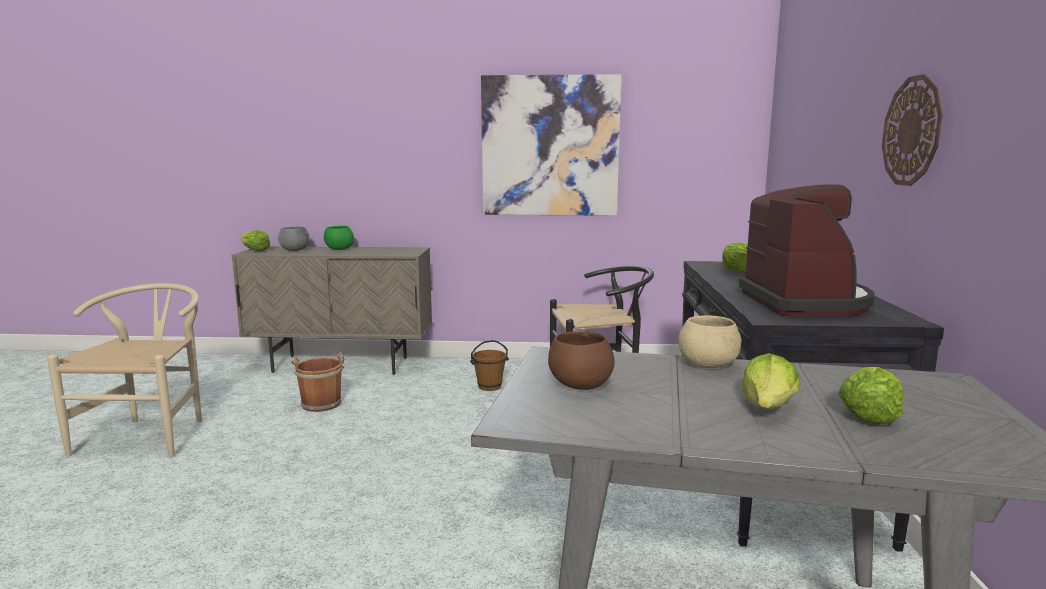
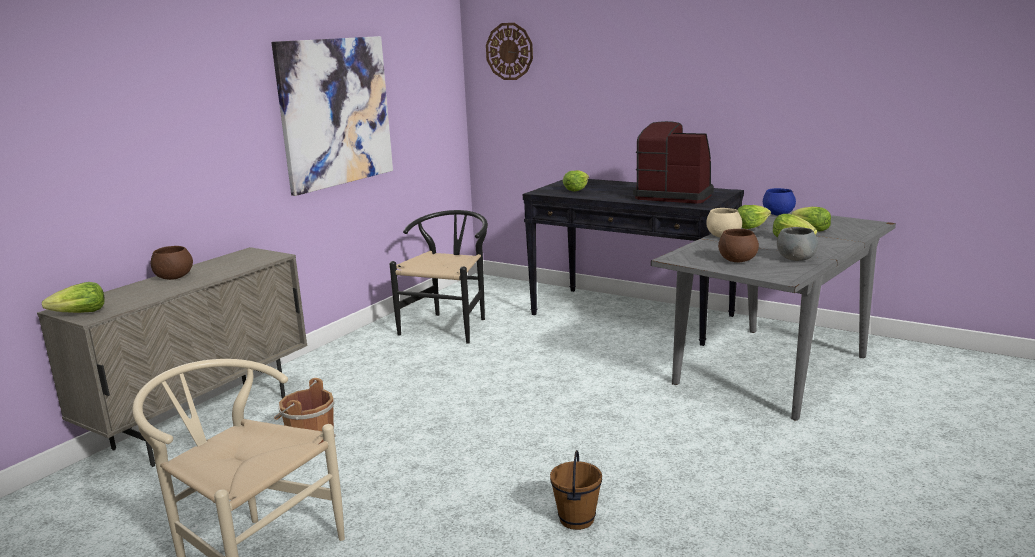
camera: 60 degrees left, 5 degrees up
(295, 250) = (130, 295): grey bowl -> grey bowl (796, 259)
(339, 249) = (174, 277): green bowl -> brown bowl
(489, 386) = (387, 362): brown bucket -> brown bucket (576, 519)
(801, 374) = (751, 226): none -> lettuce
(912, 131) = (684, 85): wall clock -> wall clock (509, 51)
(932, 383) = (778, 214): none -> blue bowl

